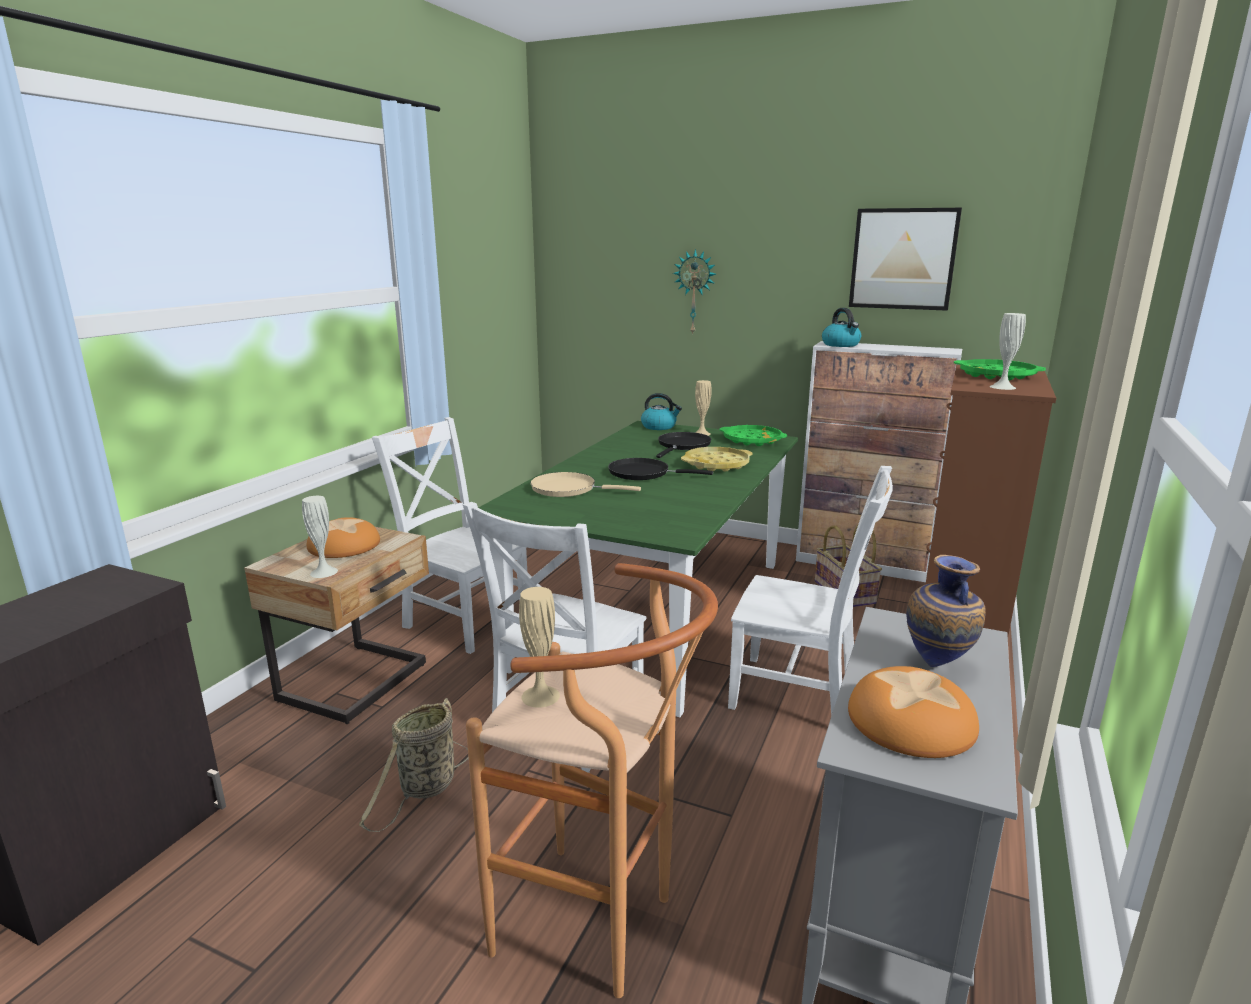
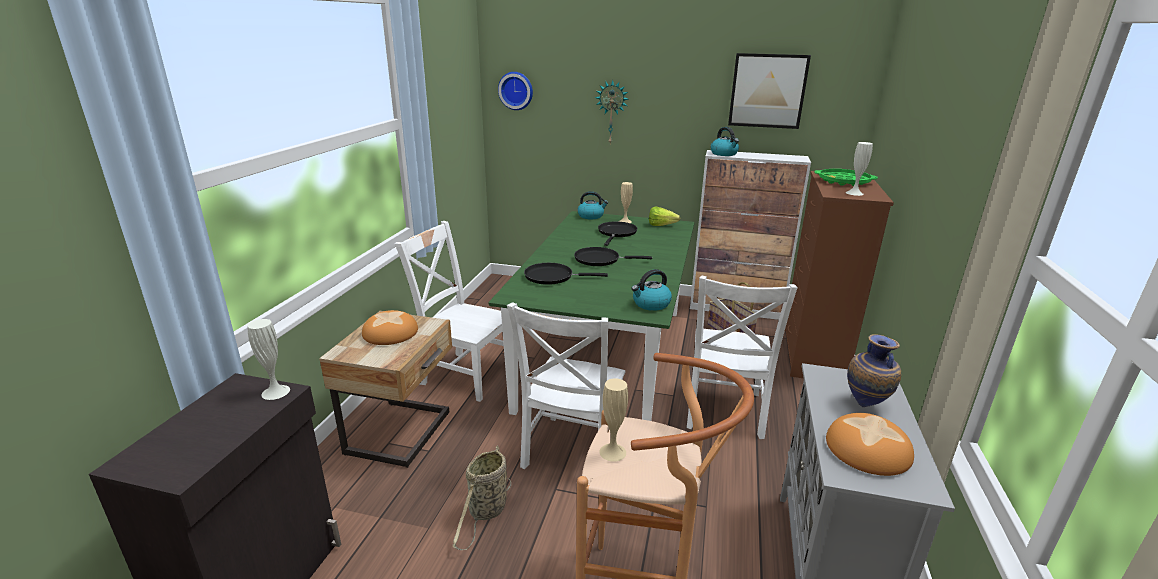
camera: 10 degrees left, 5 degrees up
(324, 572) = (386, 358): white vase -> white vase (275, 392)
(568, 489) = (552, 277): beige frying pan -> black frying pan
(576, 267) = (516, 90): none -> wall clock
(683, 525) = (651, 304): none -> kettle
(716, 464) = (649, 249): yellow tray -> none
(752, 440) = (663, 226): green tray -> lettuce
(800, 695) = (724, 412): white chair -> white chair turned 90 degrees clockwise

